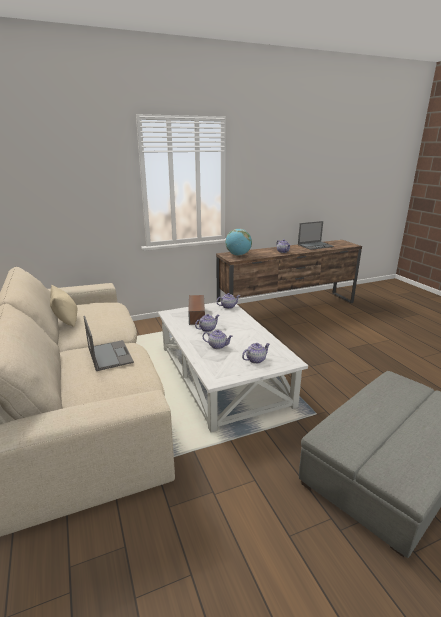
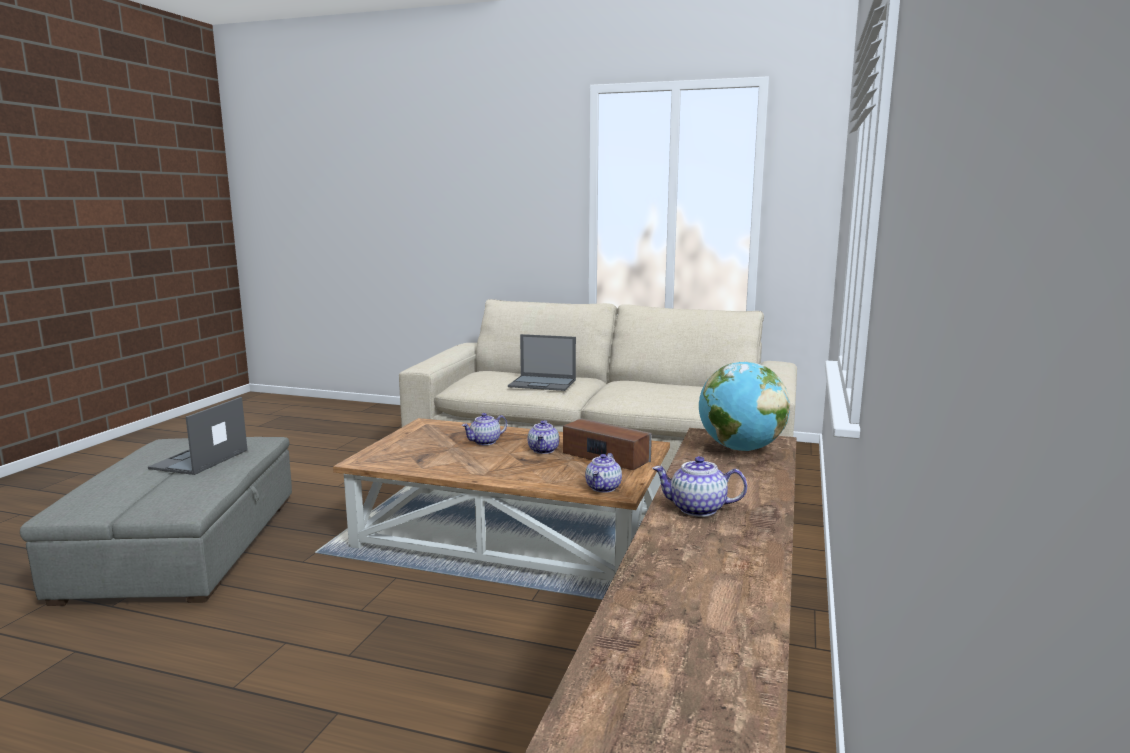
camera: 130 degrees right, 10 degrees down
(66, 320) = (678, 384): beige pillow -> none
(221, 374) = (513, 532): white coffee table -> brown coffee table
(256, 360) = (410, 447): teapot -> none
(315, 245) = (710, 615): laptop -> laptop (199, 460)

